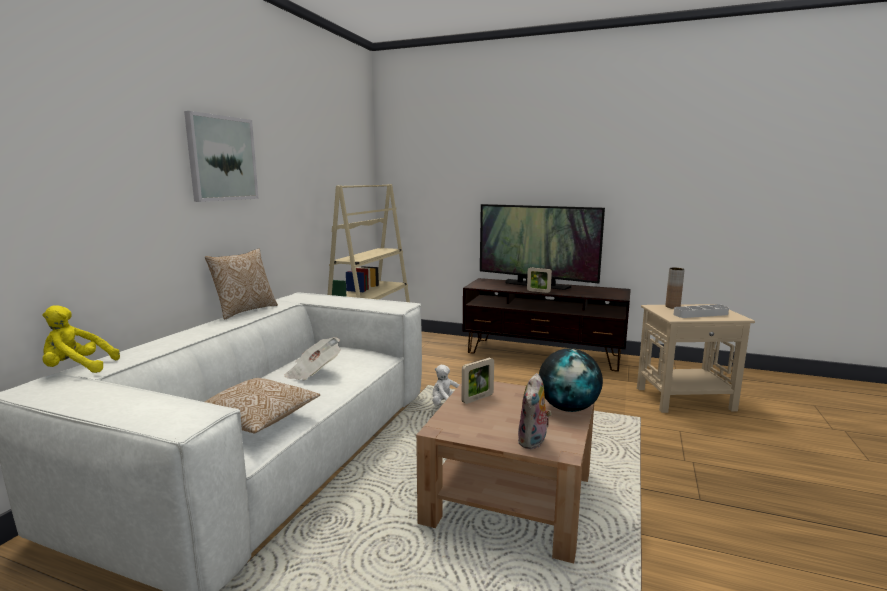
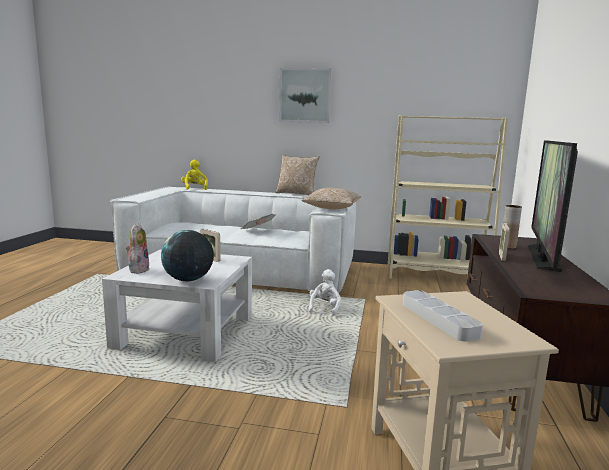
camera: 80 degrees right, 0 degrees up
(258, 420) = (192, 229): pillow -> pillow (331, 208)
(510, 497) = (186, 331): brown coffee table -> white coffee table
(533, 442) = (138, 269): plush toy -> plush toy turned 75 degrees clockwise
(672, 307) = (474, 307): brown vase -> brown vase (508, 247)

